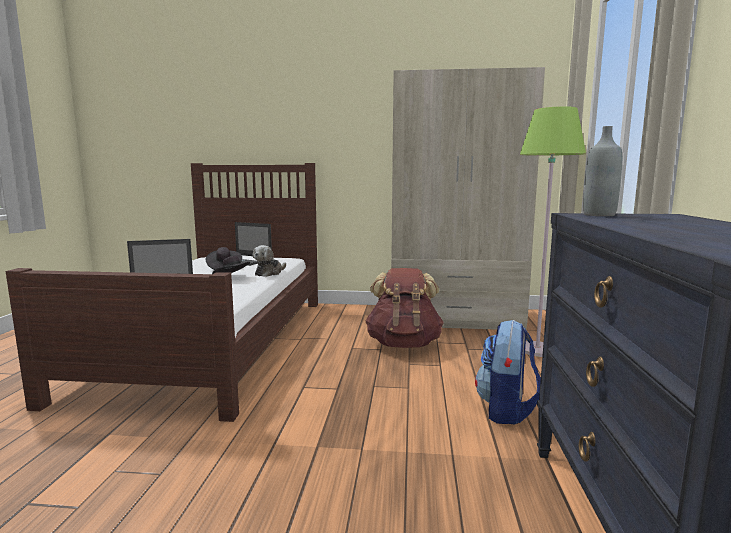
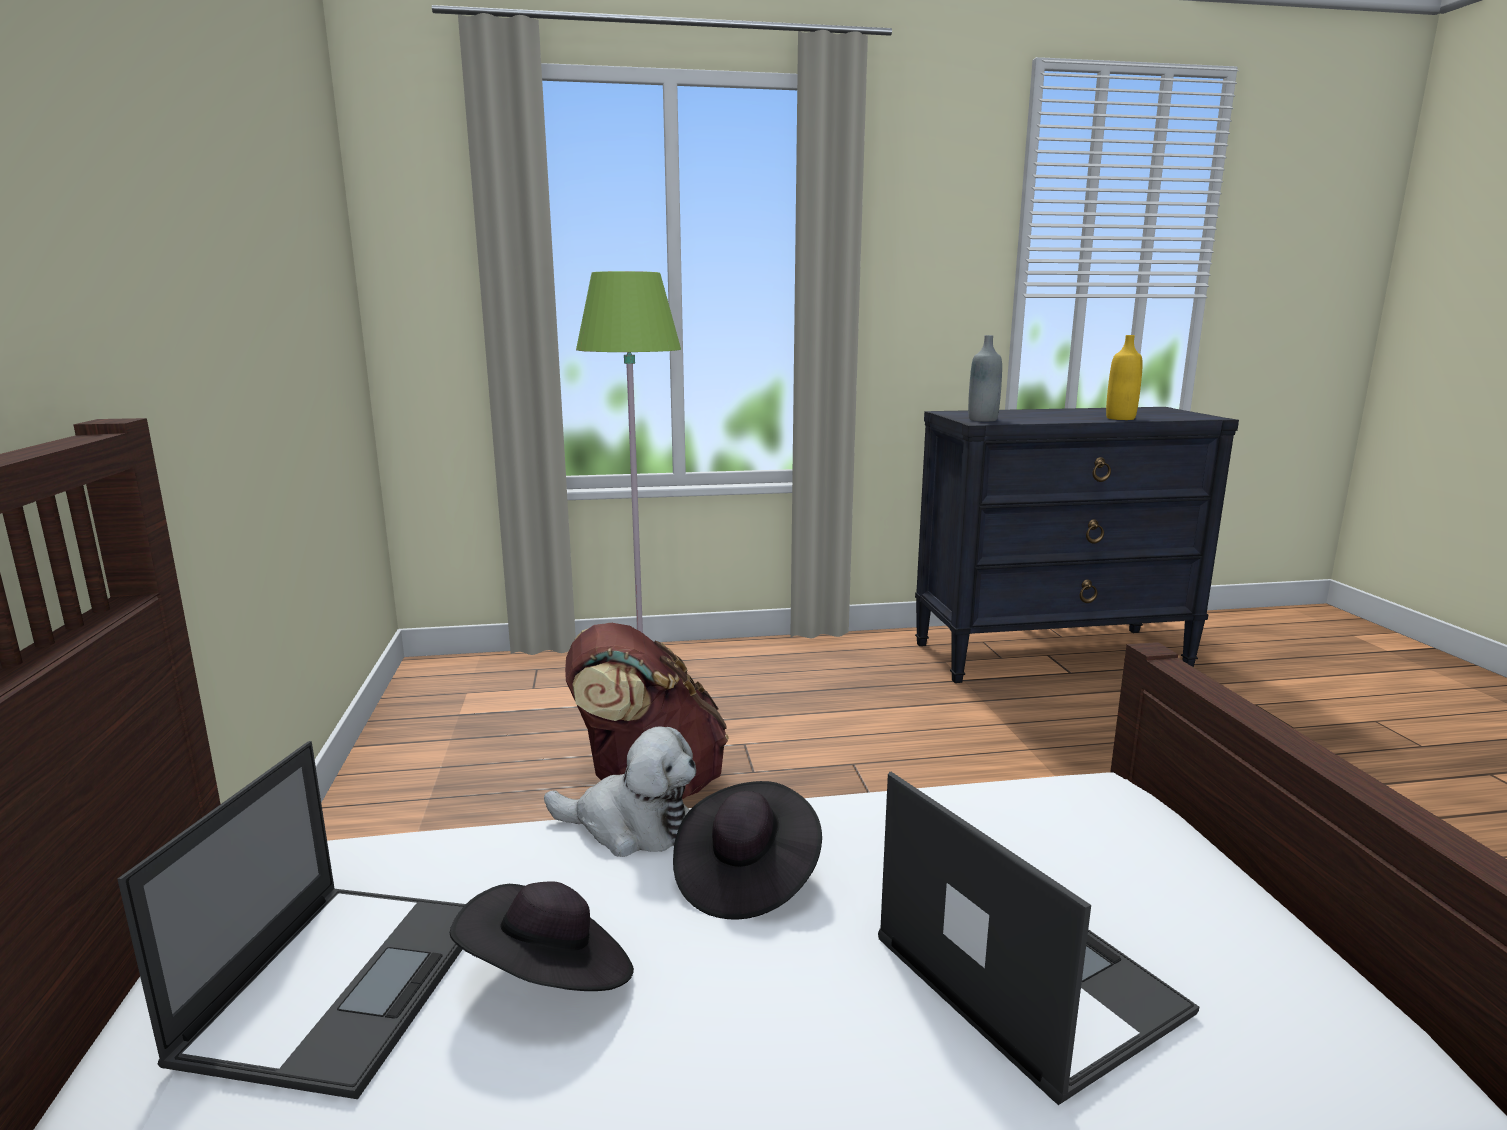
camera: 105 degrees left, 5 degrees up
(455, 318) = (453, 741): beige wardrobe -> none
(507, 410) = (870, 696): backpack -> none
(662, 233) = (1120, 418): none -> yellow bottle

